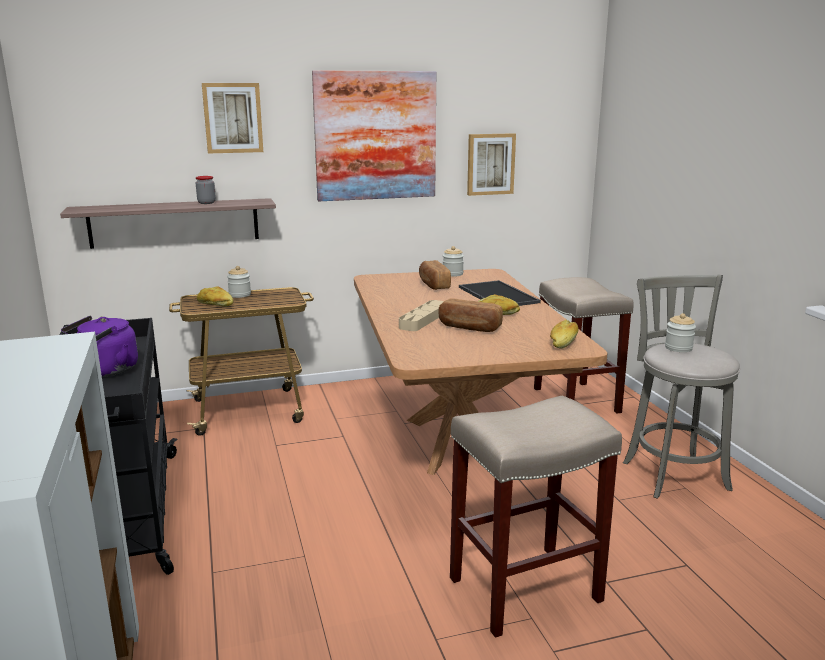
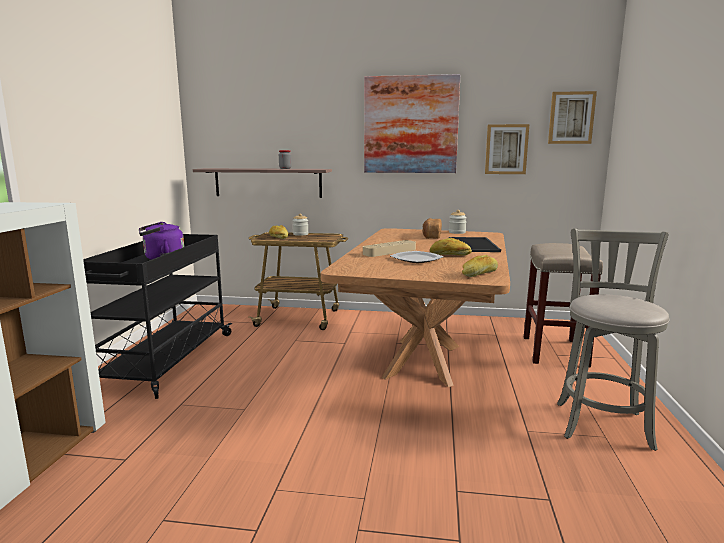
camera: 25 degrees right, 5 degrees down
(233, 118) = (308, 111): picture -> picture (571, 118)
(469, 327) = (416, 259): bread -> plate
(523, 590) = (377, 476): beige stool -> none
(678, 348) = (608, 297): jar -> none

